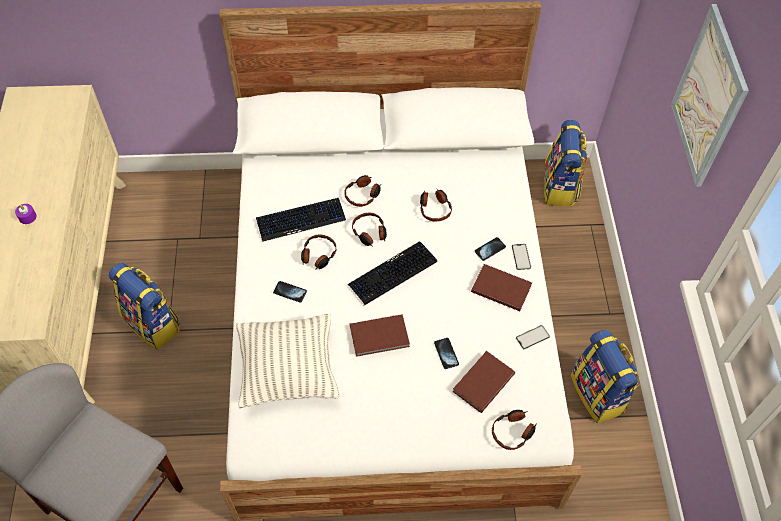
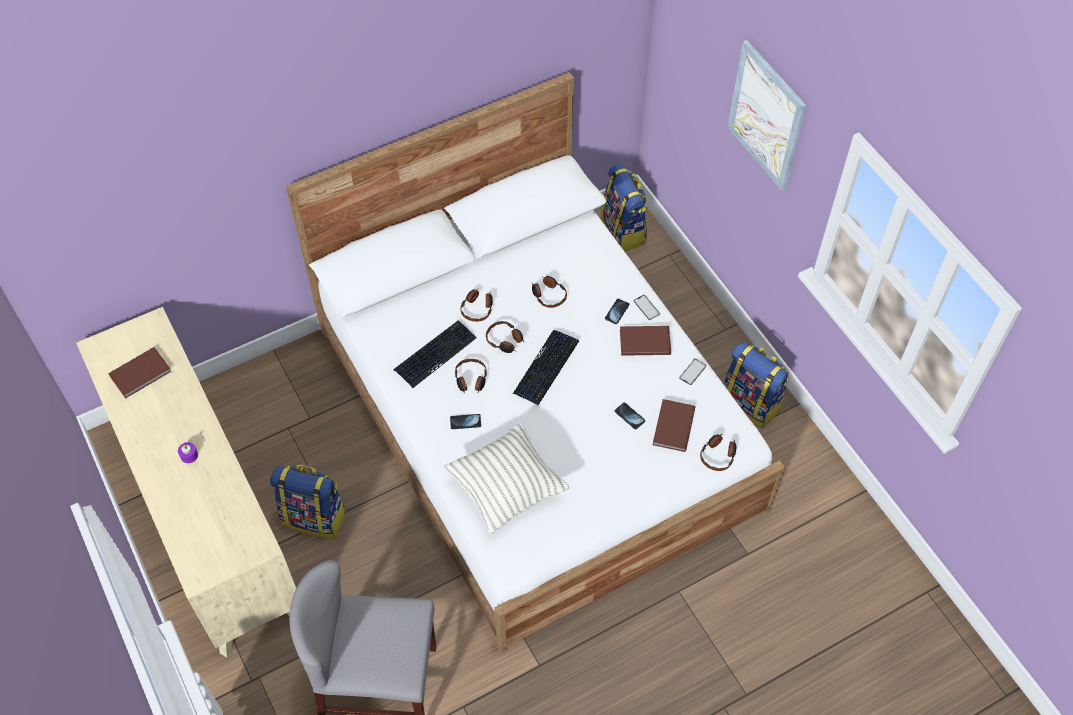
camera: 25 degrees left, 0 degrees up
(380, 337) = (568, 426): brown book -> brown book (141, 374)

